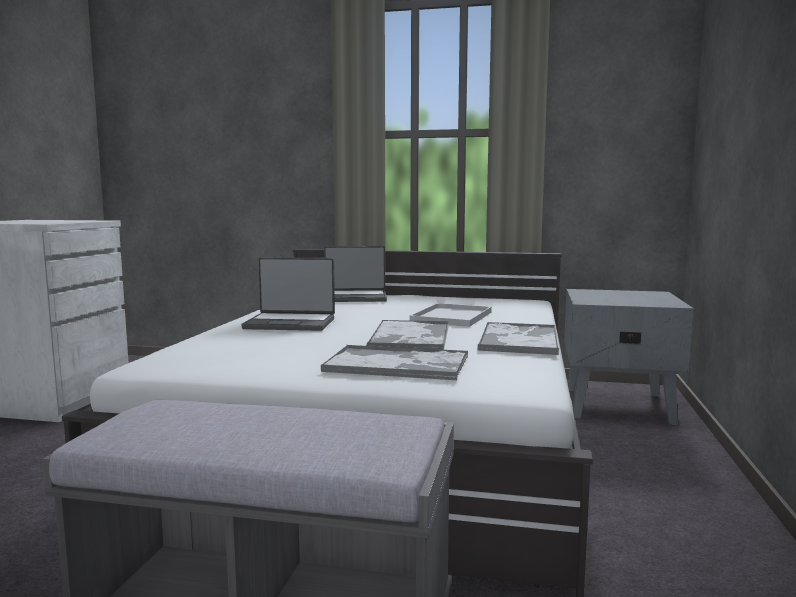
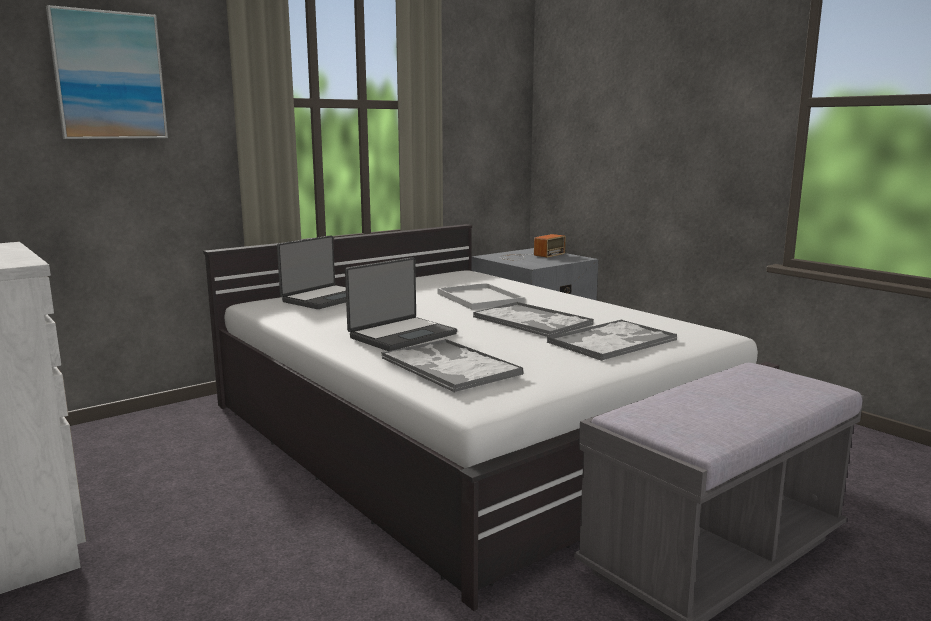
camera: 50 degrees left, 5 degrees up
(260, 121) = (109, 76): none -> picture
(519, 339) = (589, 305): tray -> tray (449, 366)
(623, 296) = (529, 256): none -> radio

